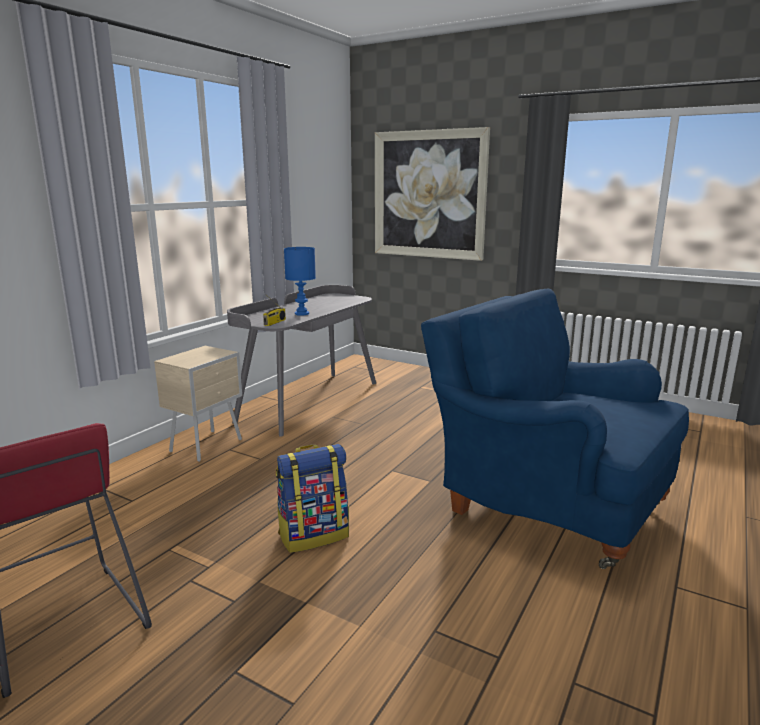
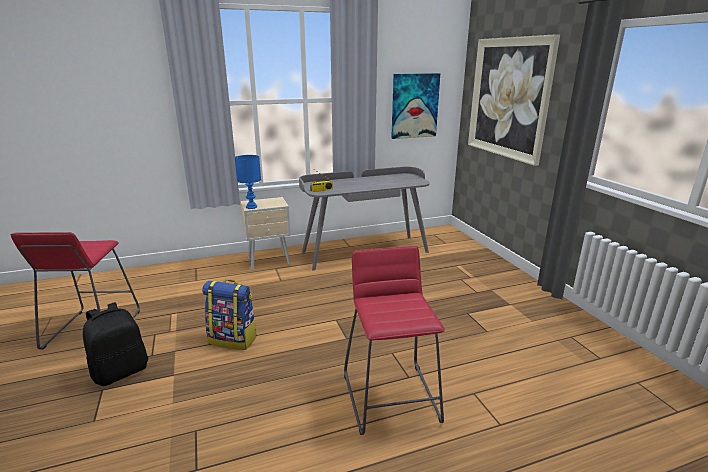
camera: 40 degrees right, 5 degrees up
(223, 639) = (121, 371): none -> black backpack
(302, 314) = (352, 187): blue table lamp -> blue table lamp (252, 207)
(315, 210) = (414, 106): none -> picture
(546, 506) = (391, 397): blue armchair -> red stool

